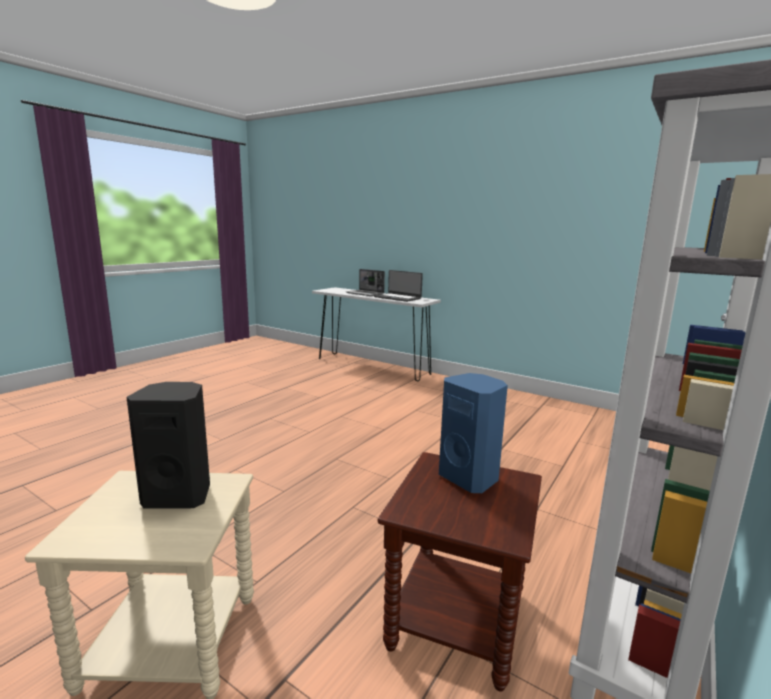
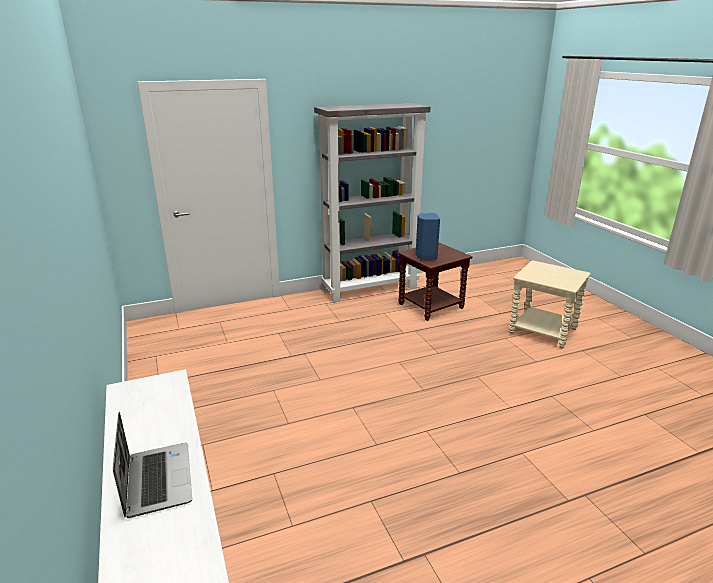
camera: 145 degrees left, 10 degrees up
(179, 496) = (544, 276): black speaker -> none
(398, 298) = (153, 418): laptop -> none

